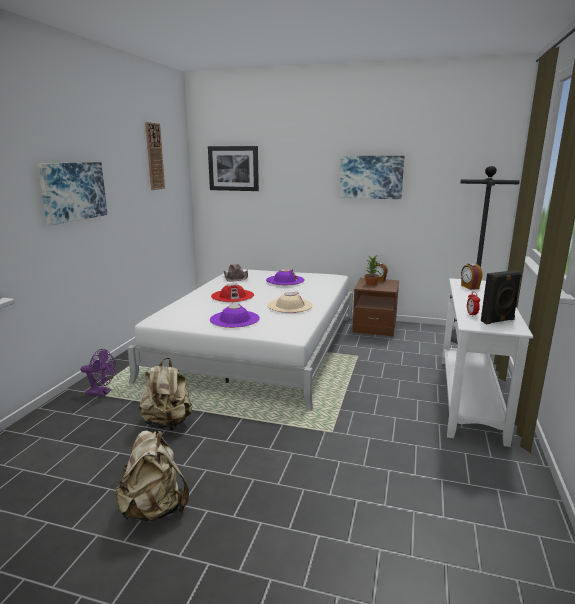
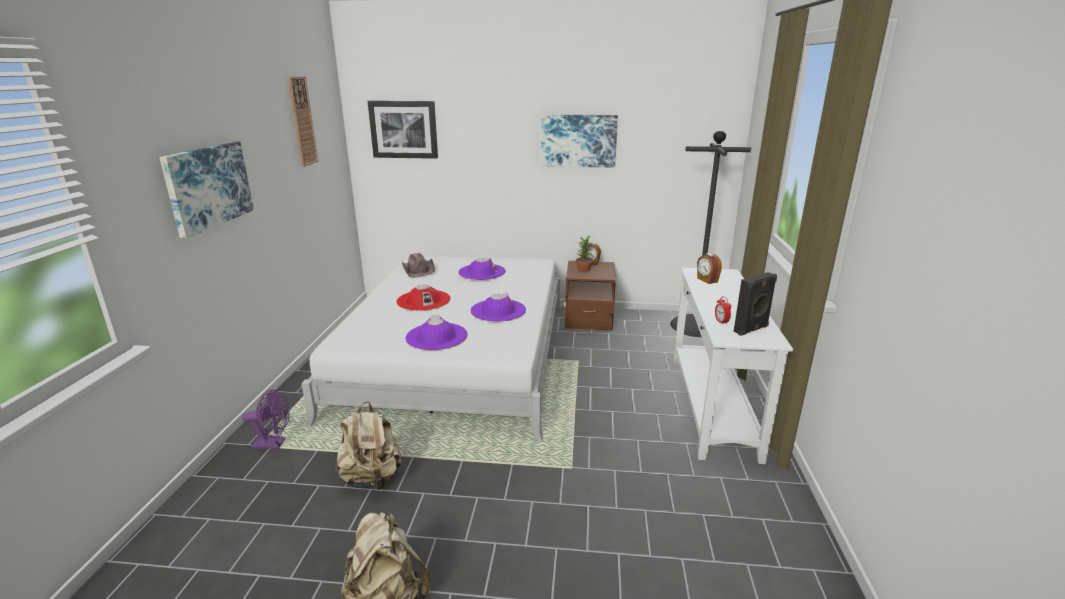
camera: 10 degrees left, 5 degrees up
(289, 305) = (498, 310): beige hat -> purple hat

